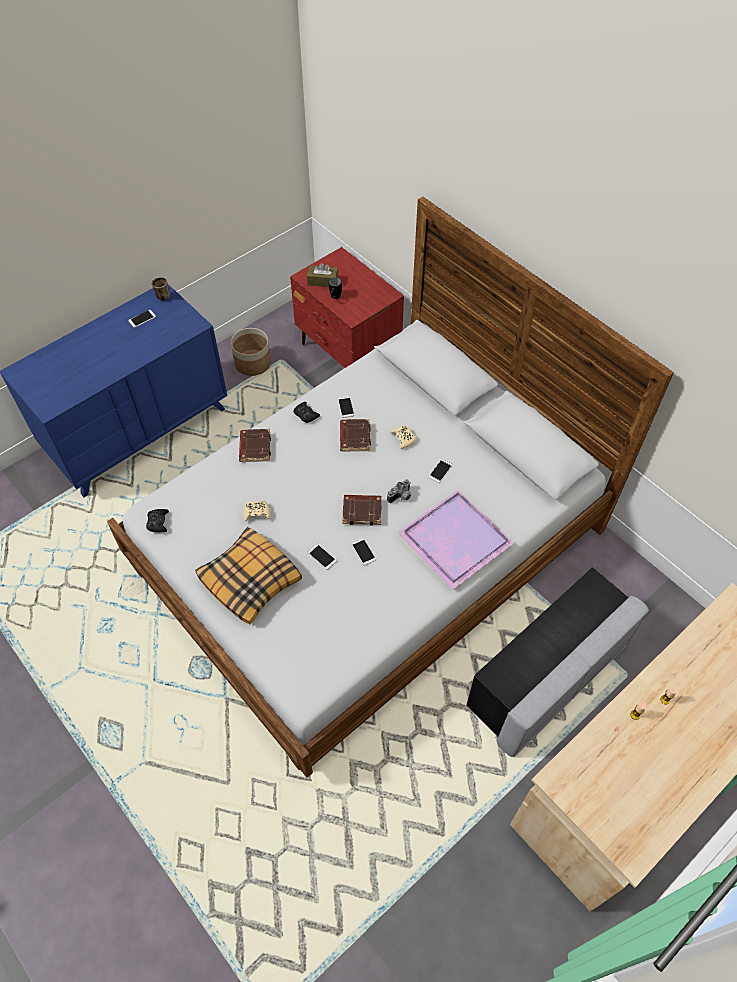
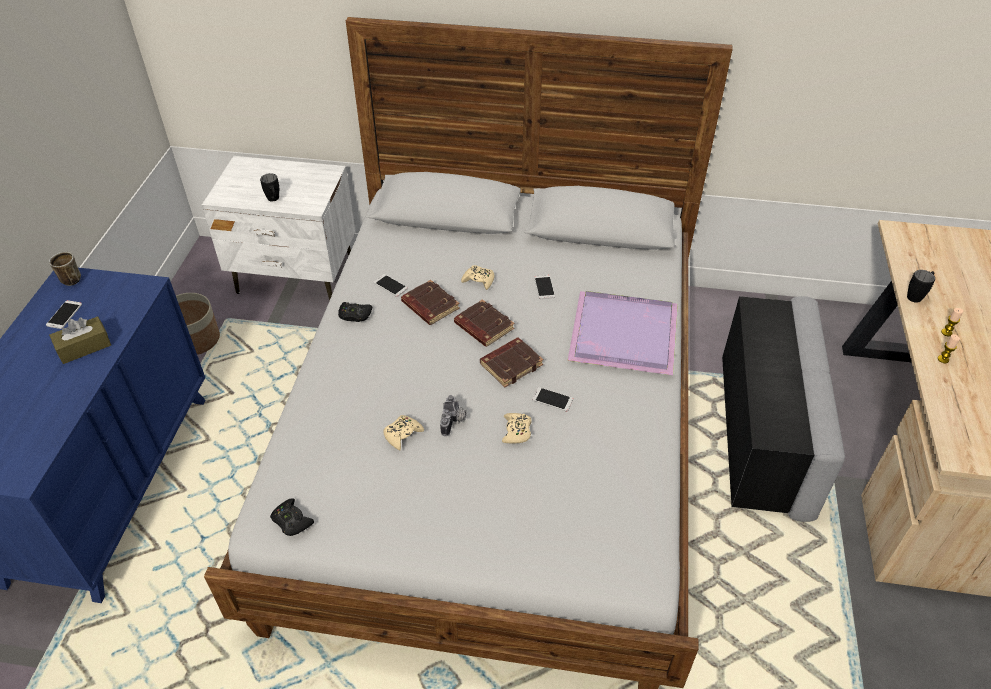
camera: 40 degrees left, 10 degrees down
(250, 580) = (466, 505): pillow -> none
(254, 447) = (329, 376): brown book -> brown book (483, 326)
(322, 556) = (516, 431): phone -> beige game controller
(323, 281) = (244, 192): brown tissue box -> brown tissue box (84, 347)
(348, 353) = (296, 276): red nightstand -> white nightstand
(401, 497) = (533, 330): camera -> camera (454, 422)
(680, 658) = (917, 295): none -> black mug

